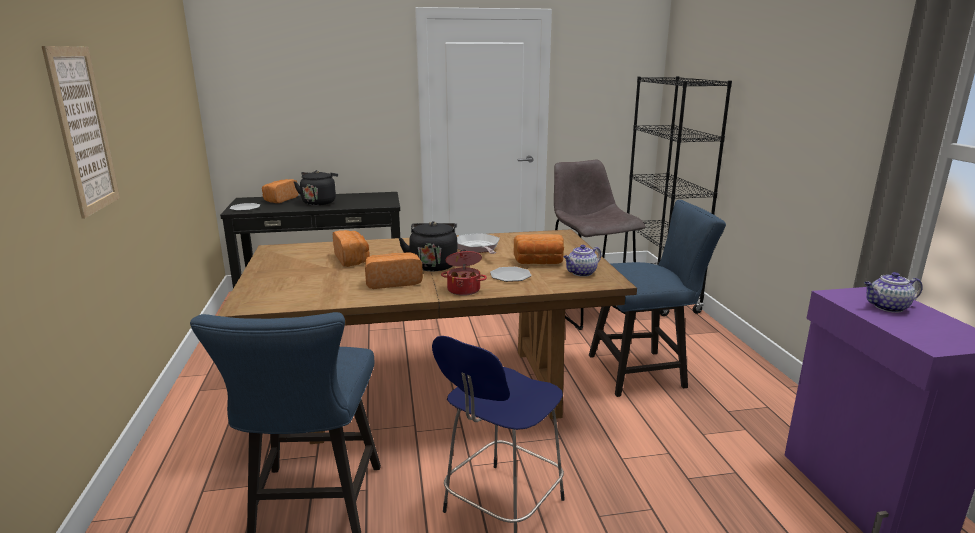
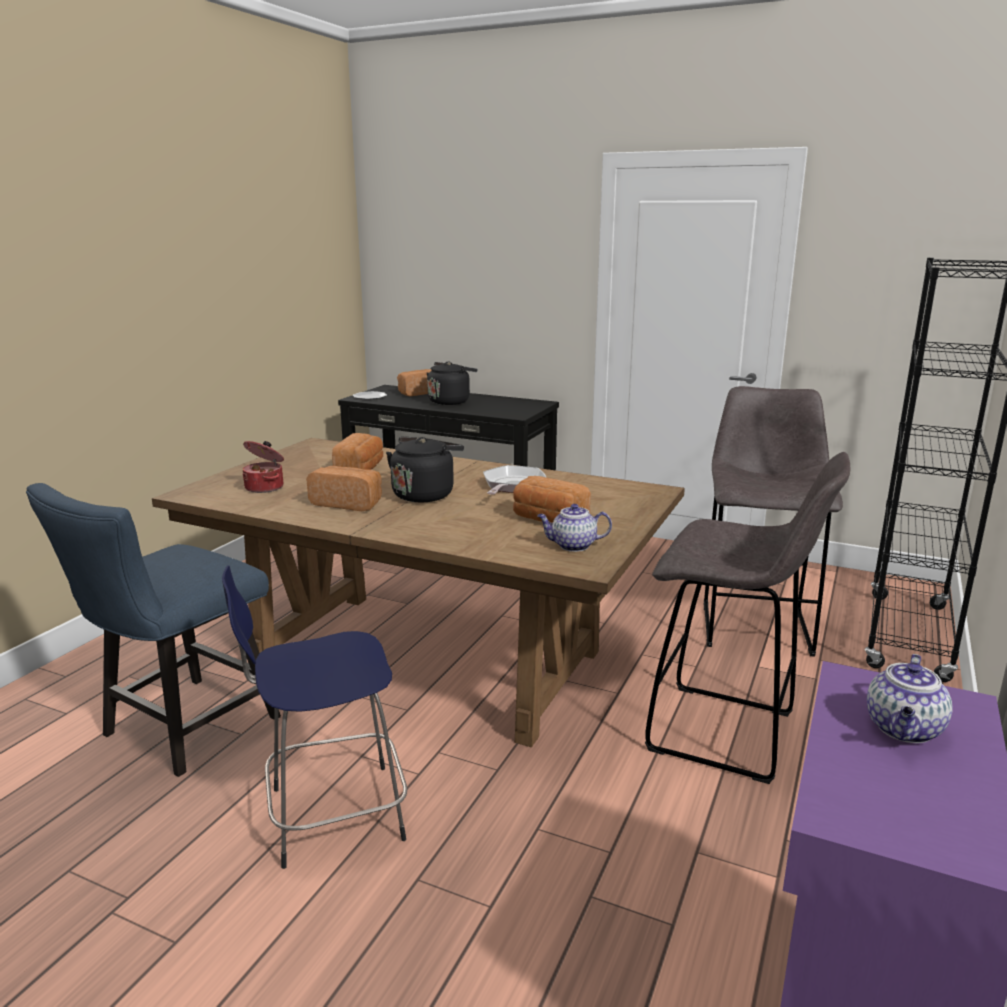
camera: 35 degrees right, 0 degrees up
(83, 130) = (114, 293): picture -> none
(464, 289) = (399, 529): cooking pot -> cooking pot (265, 487)
(510, 276) = (480, 527): plate -> none
(643, 371) = (726, 733): blue chair -> grey stool
(887, 307) = (904, 730): teapot -> teapot turned 90 degrees counterclockwise

